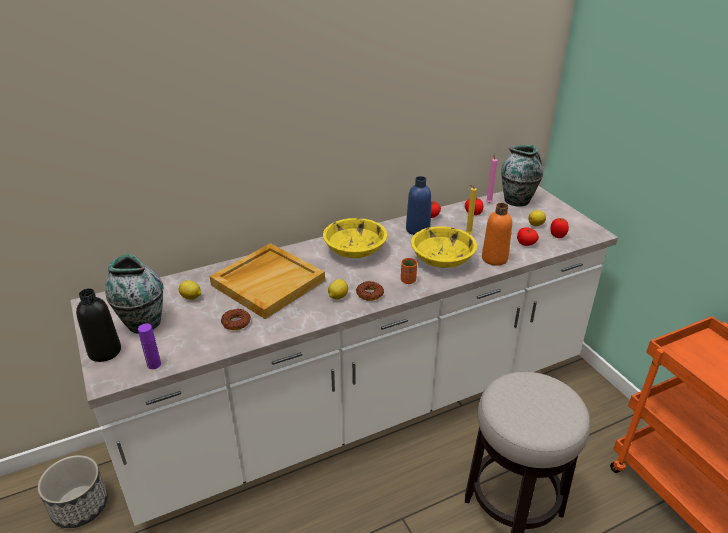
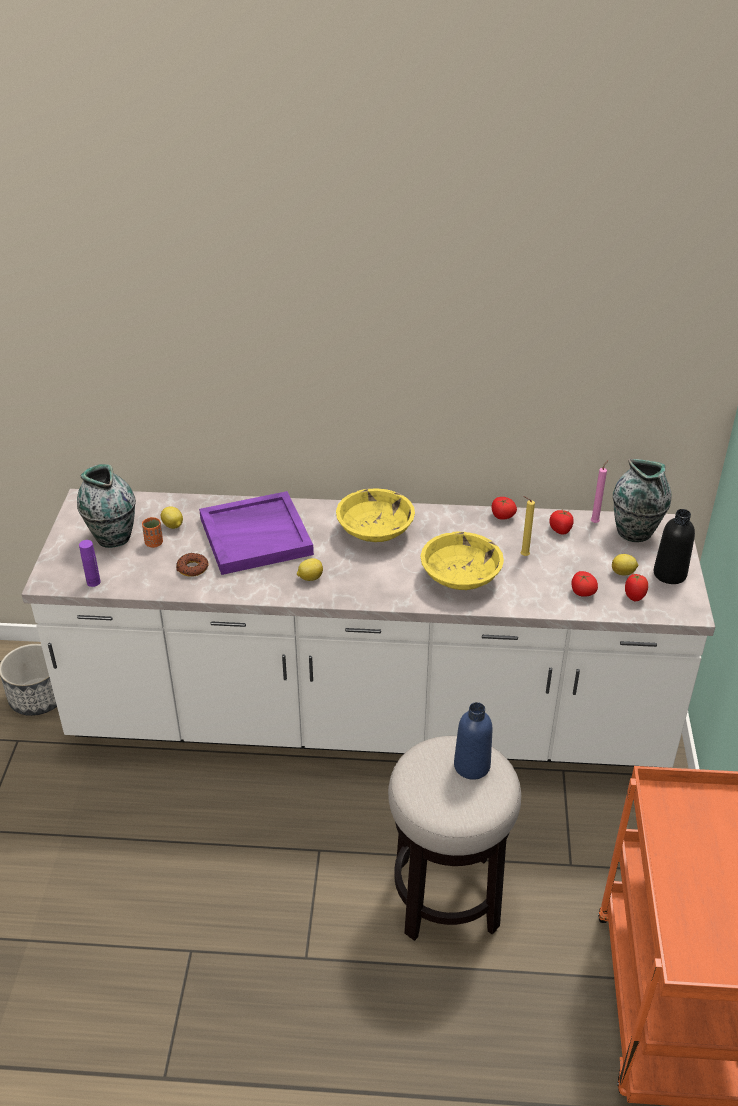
camera: 30 degrees right, 5 degrees up
(105, 351) = (63, 553): black bottle -> black bottle (669, 574)
(268, 282) = (256, 535): beige tray -> purple tray
(369, 294) = (345, 587): donut -> none
(408, 280) = (399, 587): orange cup -> orange cup (154, 543)
(417, 229) = (470, 529): blue bottle -> blue bottle (472, 766)
(494, 258) = (523, 597): orange bottle -> none

